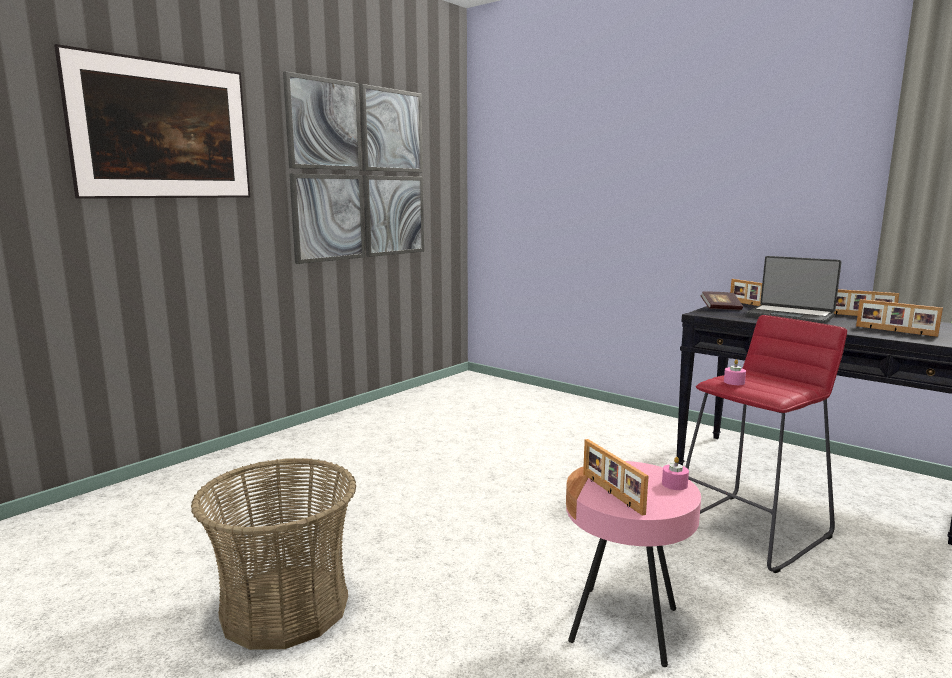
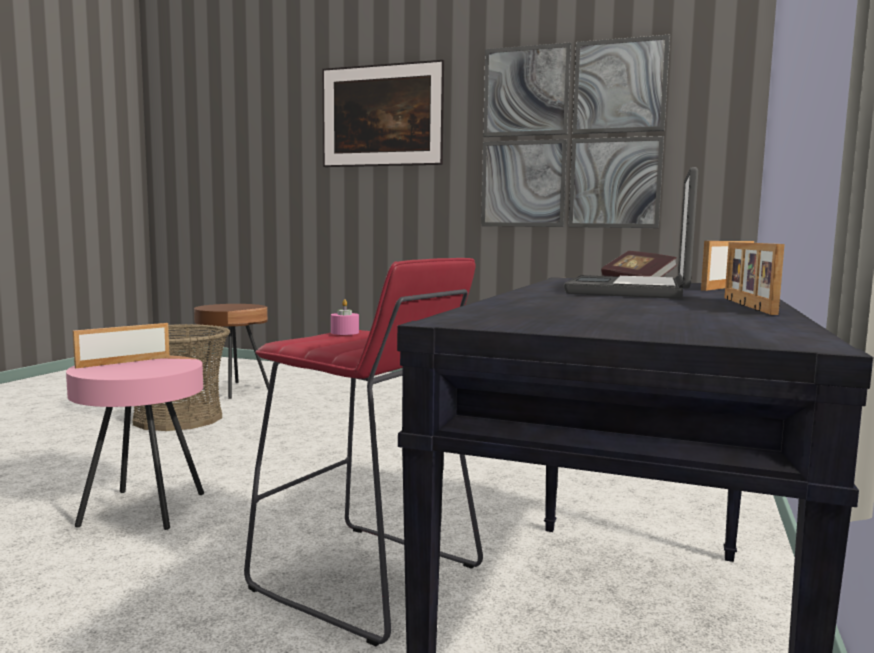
camera: 70 degrees right, 5 degrees down
(167, 559) = (233, 390): none -> brown side table
(674, 484) = (138, 373): pink candle -> none
(895, 331) = (574, 307): picture frame -> none

